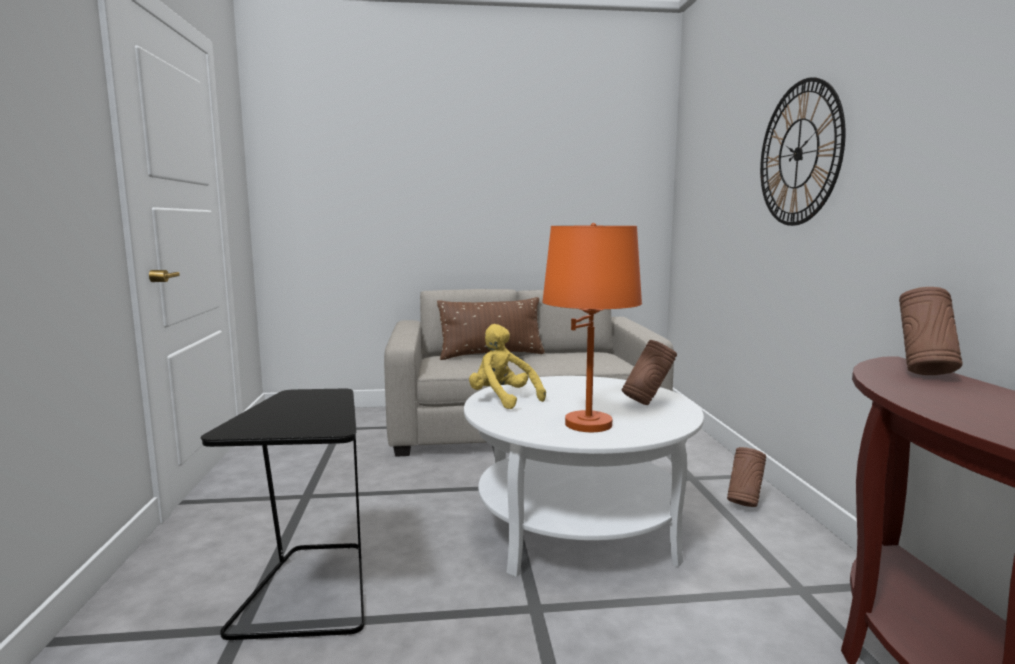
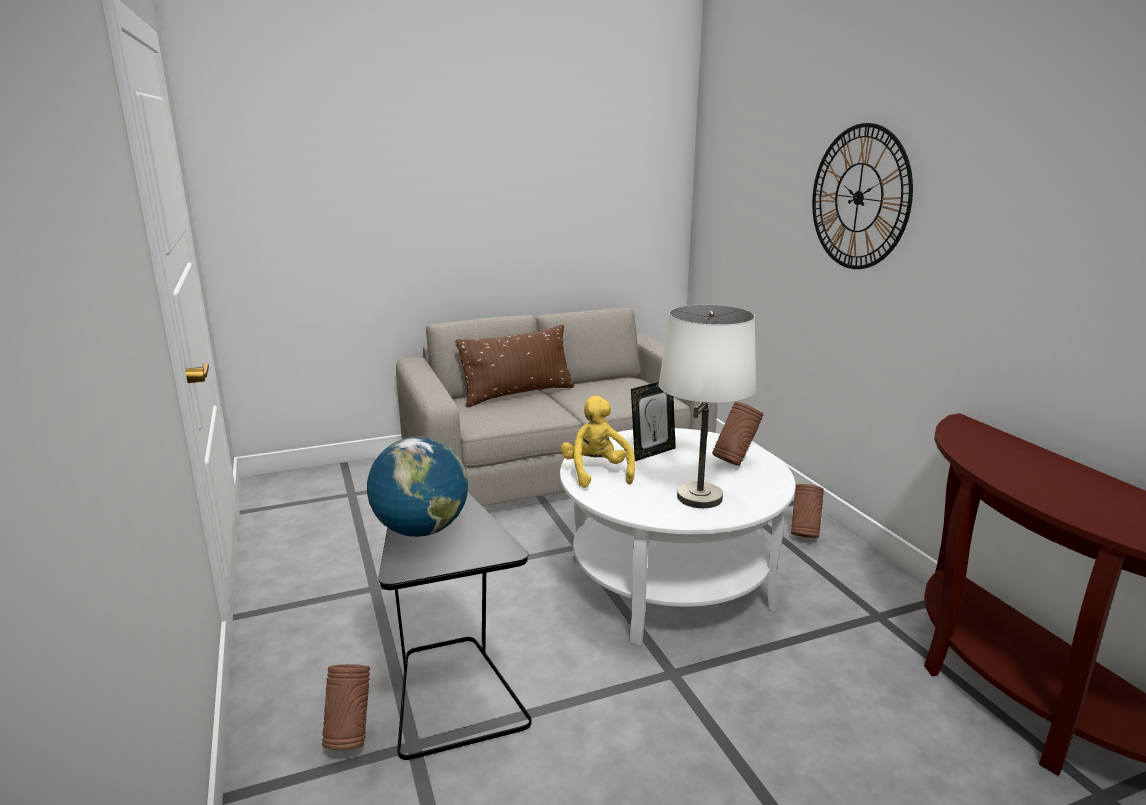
camera: 15 degrees left, 10 degrees up
(280, 409) = (421, 530): none -> globe
(502, 399) = (596, 472): yellow plush toy -> yellow plush toy turned 45 degrees clockwise
(569, 391) = (652, 453): none -> picture frame
(588, 424) = (699, 497): orange table lamp -> white table lamp
(923, 373) = (991, 438): brown vase -> brown vase (350, 737)

